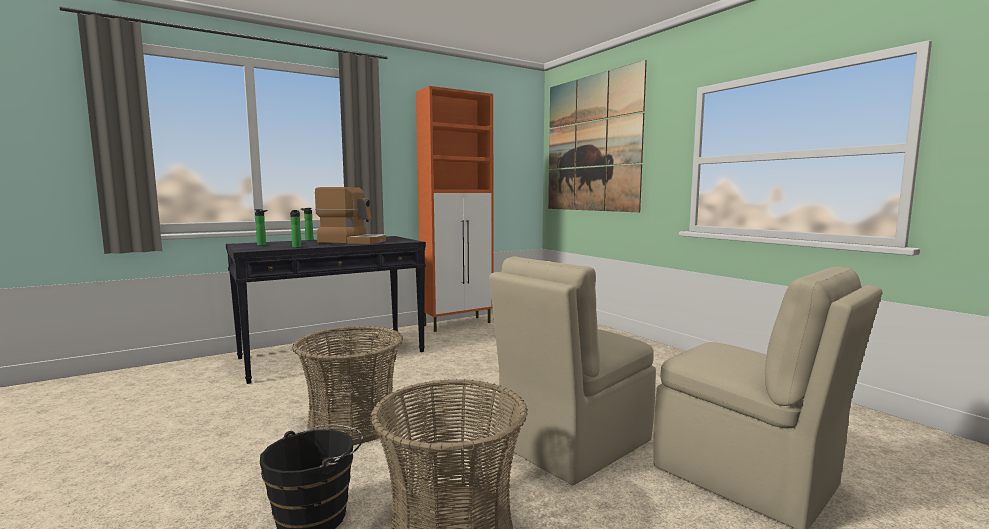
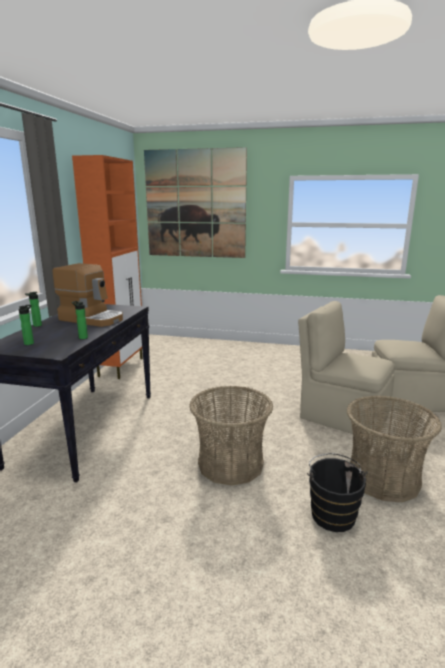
camera: 45 degrees left, 10 degrees up
(352, 241) = (92, 319): coffee machine -> coffee machine turned 60 degrees clockwise
(572, 444) = (342, 416): beige chair -> beige chair turned 120 degrees clockwise

